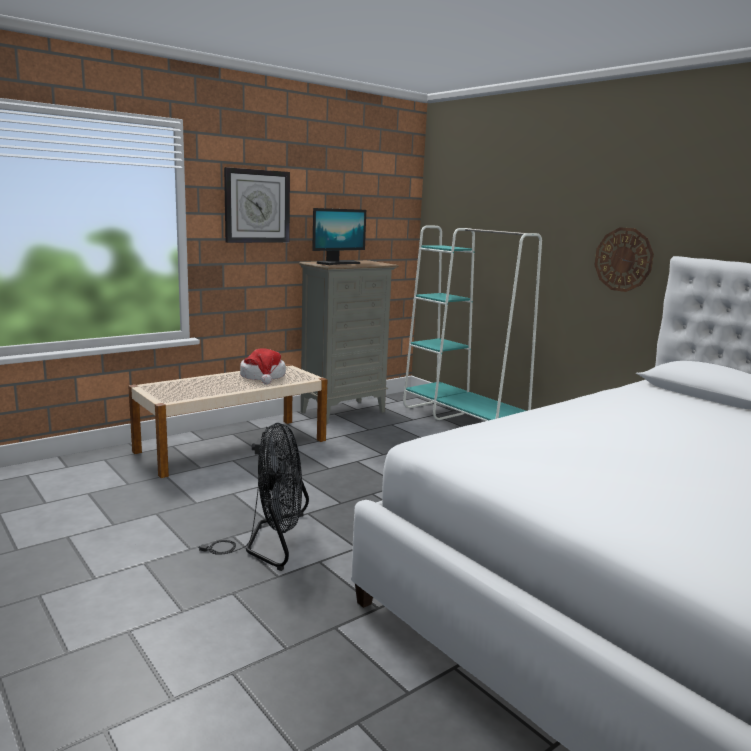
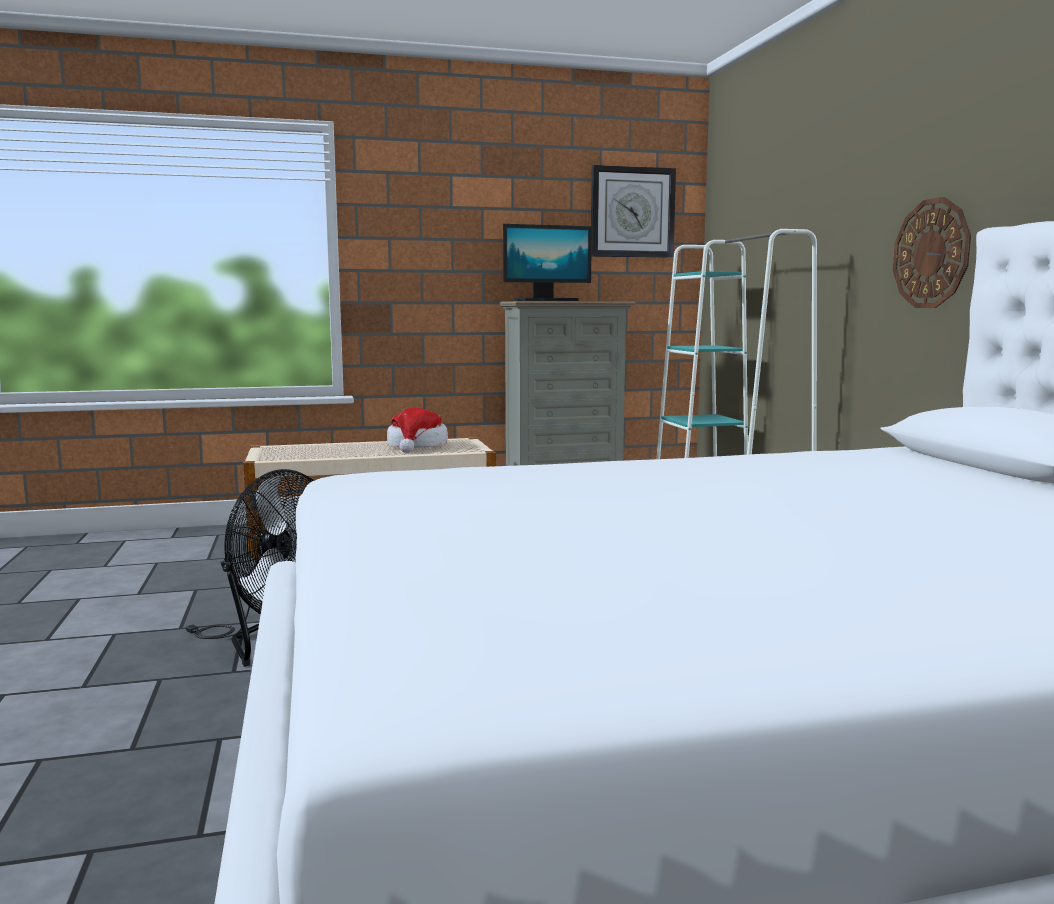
camera: 25 degrees right, 5 degrees down
(257, 206) = (437, 228): wall clock -> wall clock (632, 212)

